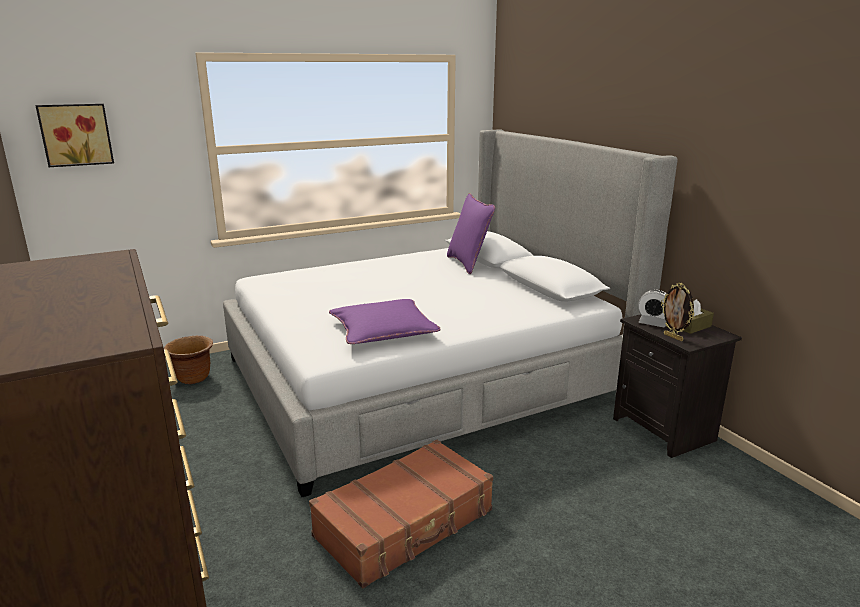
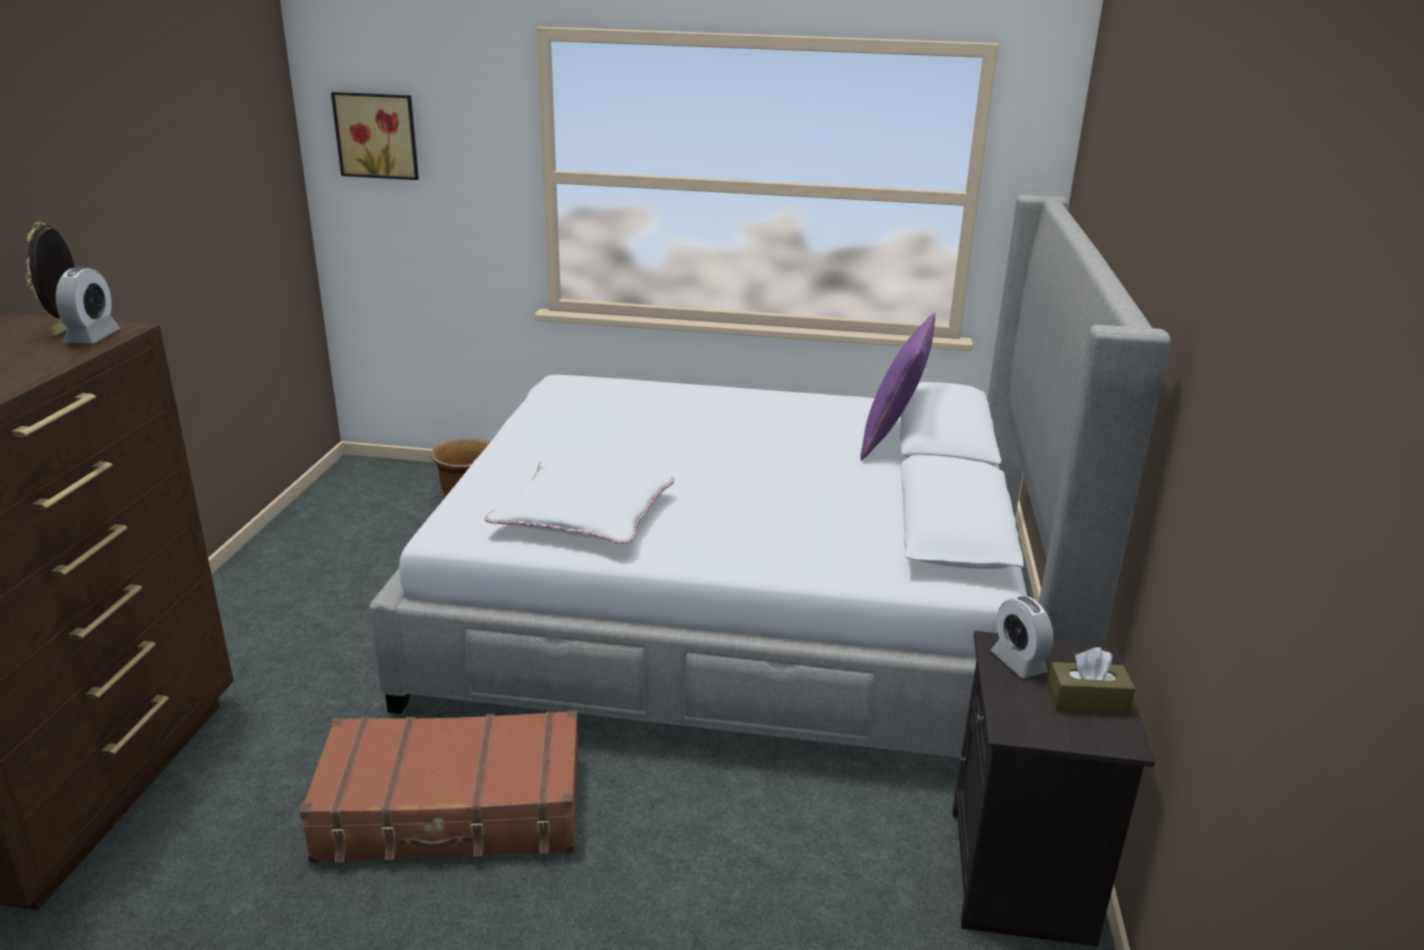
camera: 35 degrees right, 5 degrees up
(106, 262) = (93, 337): none -> alarm clock
(383, 330) = (583, 515): purple pillow -> white pillow
(673, 337) = (1008, 704): picture frame -> picture frame (67, 329)

